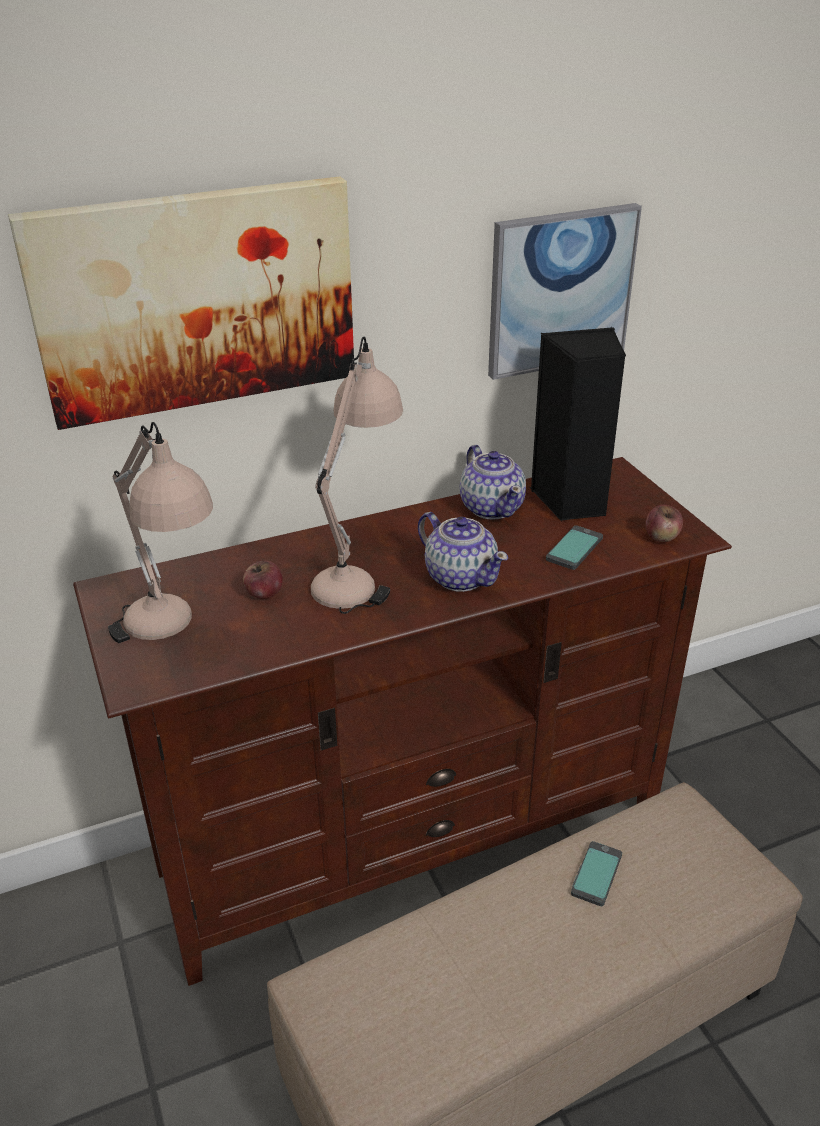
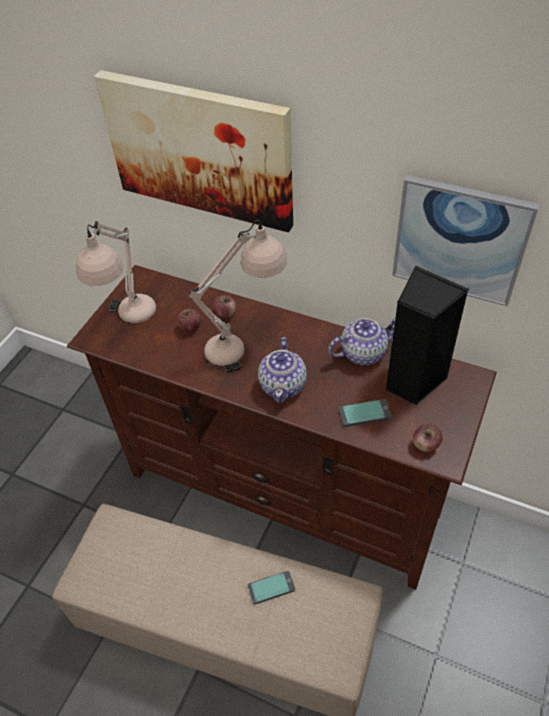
camera: 50 degrees right, 15 degrees up
(287, 558) = (225, 313): none -> apple
(492, 507) = (362, 353): teapot -> teapot turned 135 degrees counterclockwise

